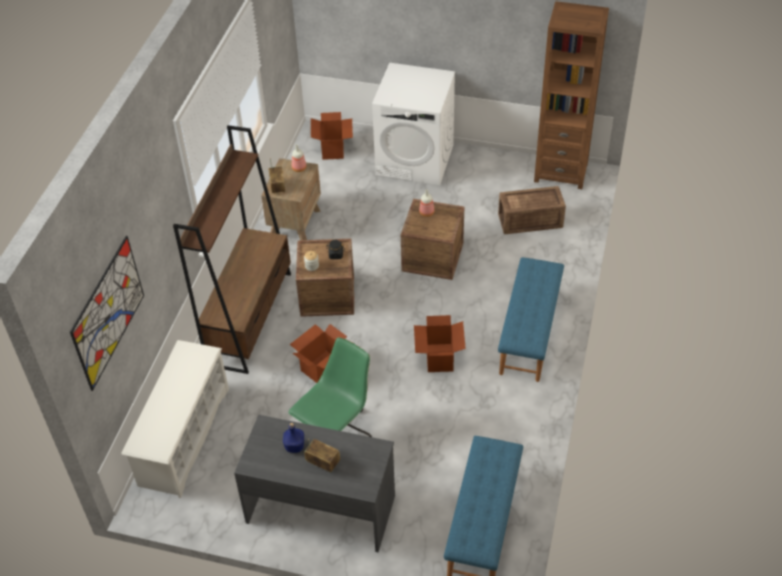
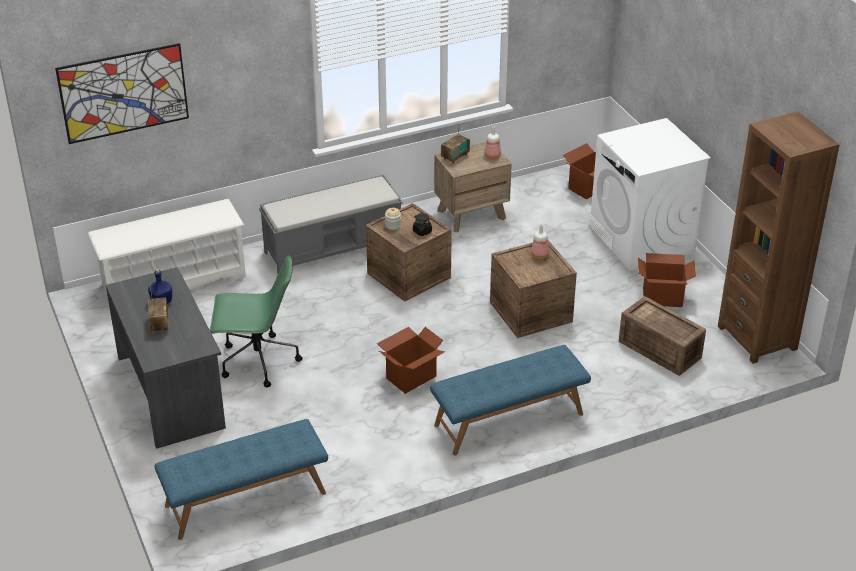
camera: 50 degrees right, 10 degrees down
(250, 318) = (334, 248): brown bookcase -> grey bench
(321, 367) = (323, 314): cardboard box -> cardboard box (662, 297)

